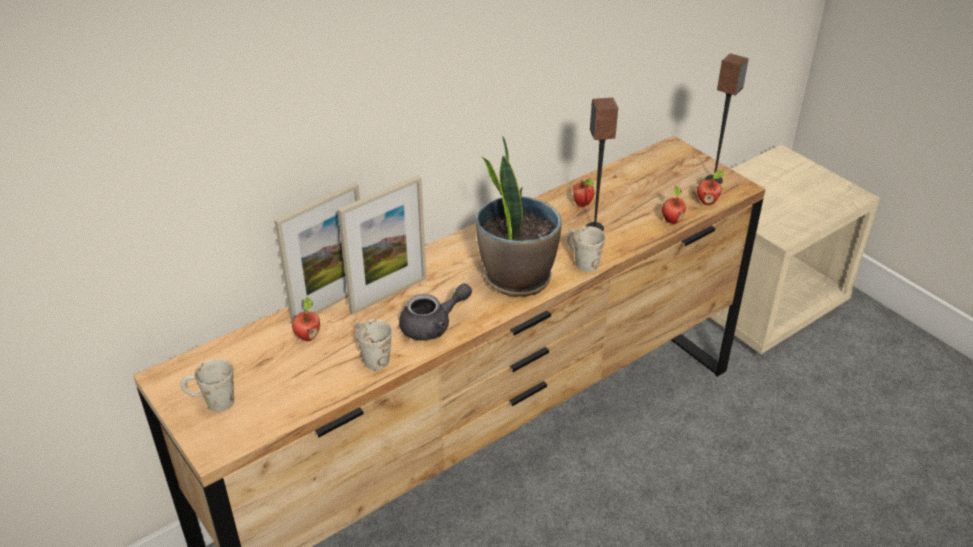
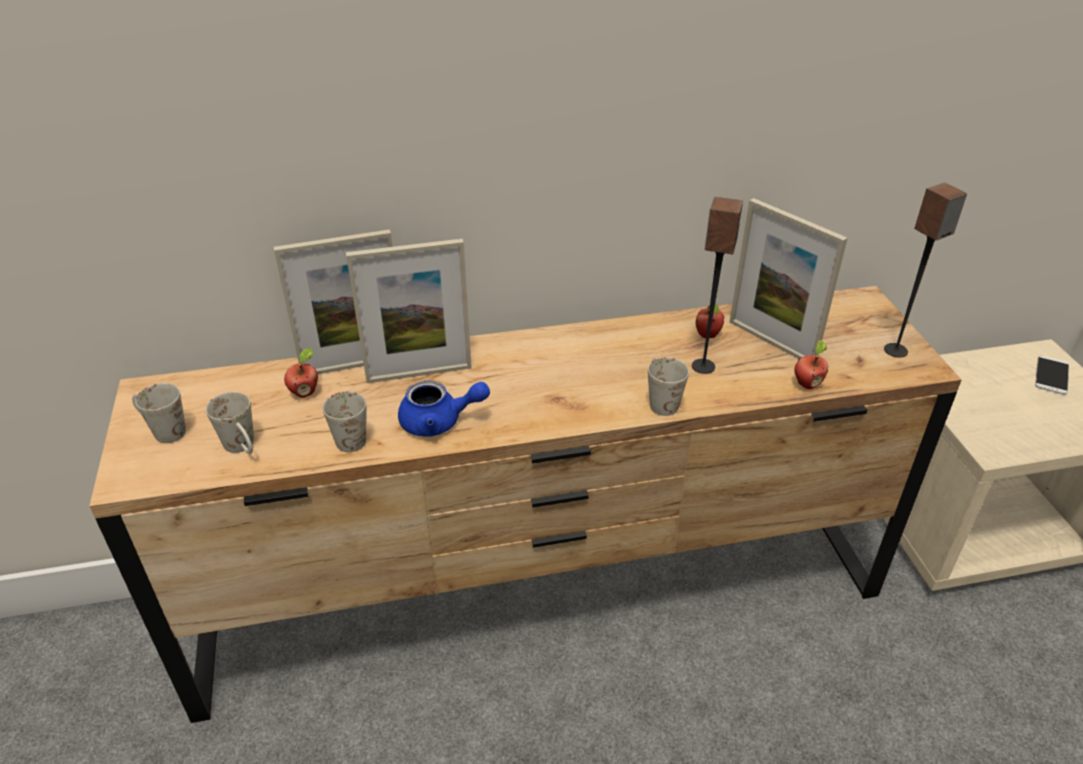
camera: 25 degrees right, 0 degrees up
(293, 393) = (243, 448): none -> white mug
(433, 325) = (439, 422): grey teapot -> blue teapot
(516, 277) = (570, 396): potted plant -> none
(629, 197) = (771, 342): none -> picture frame
(707, 202) = (870, 374): apple -> none
(794, 171) = (1051, 375): none -> phone

